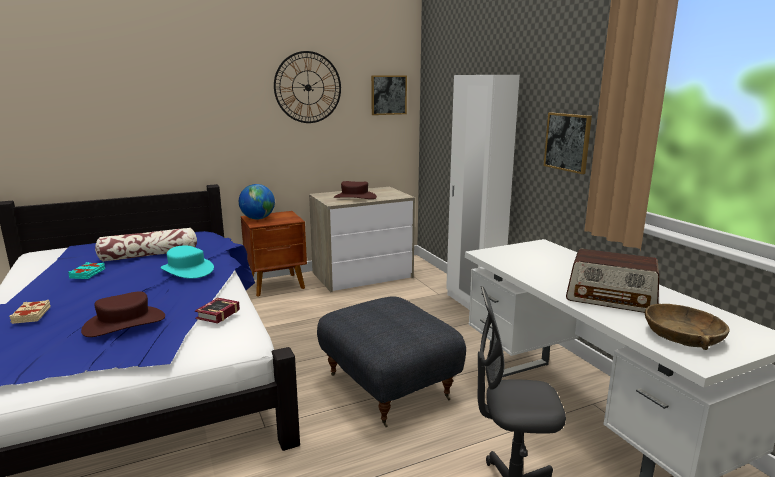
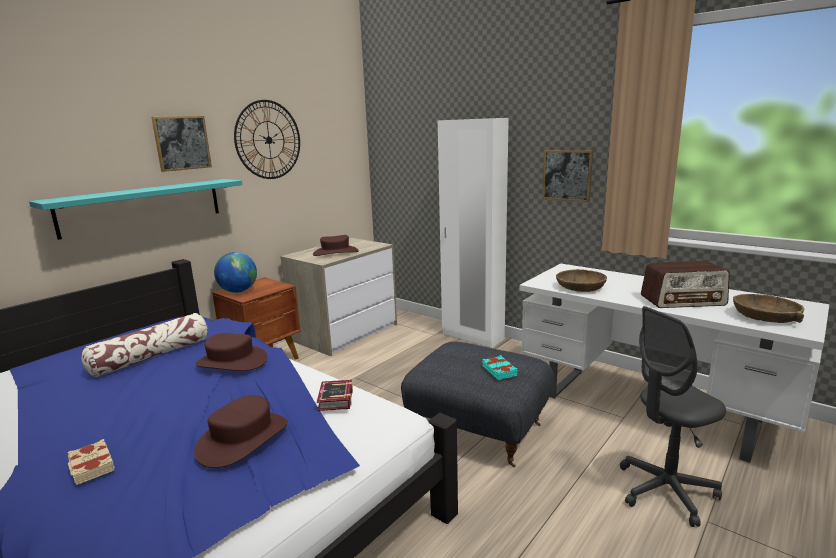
camera: 25 degrees left, 0 degrees up
(88, 273) = (99, 395): turquoise book -> turquoise book (499, 370)
(187, 137) = (143, 206): none -> turquoise shelf
(187, 270) = (231, 362): turquoise hat -> brown hat
(388, 95) = (342, 144): picture -> picture (182, 143)
(520, 265) = (580, 287): none -> brown bowl

